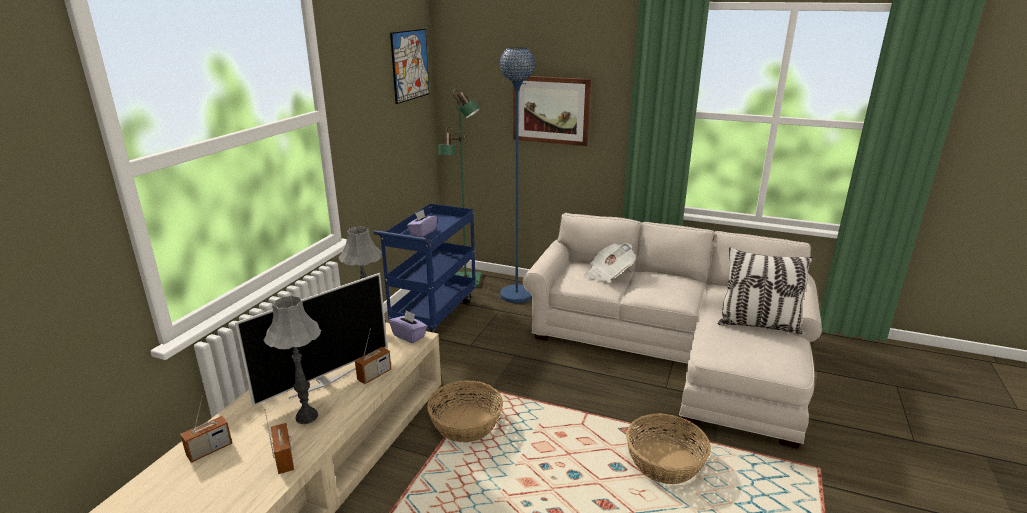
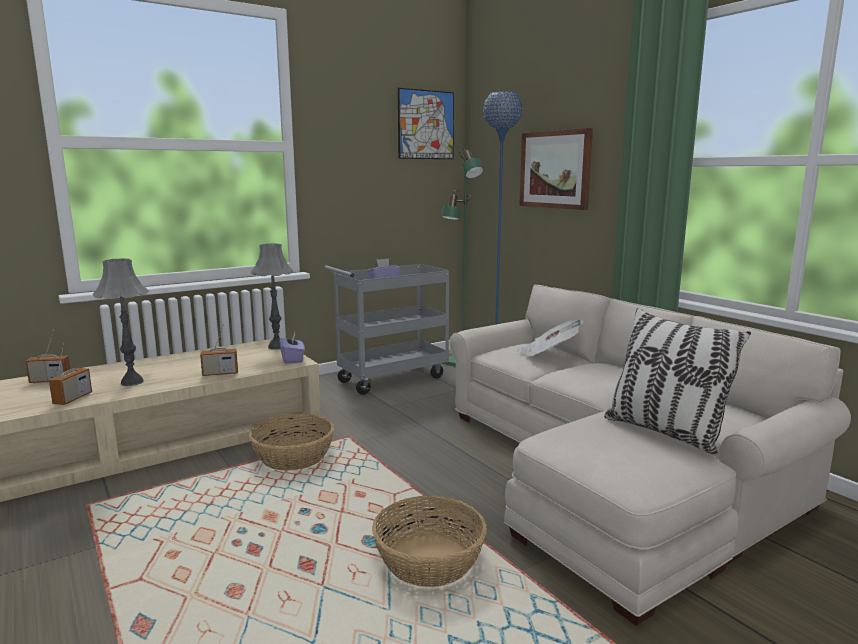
camera: 35 degrees right, 10 degrees down
(323, 382) = (181, 368): television -> none
(433, 318) = (389, 380): blue cart -> grey cart

